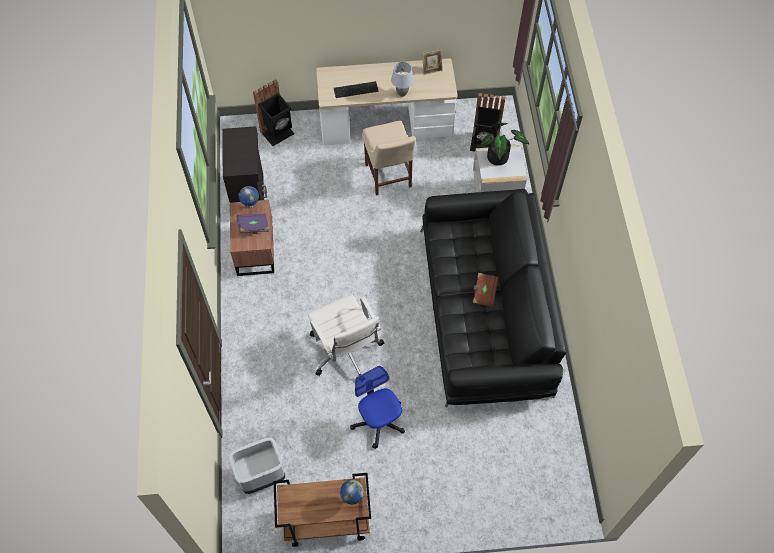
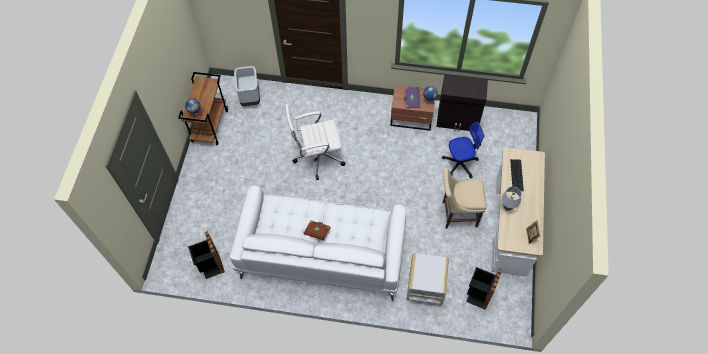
camera: 105 degrees right, 0 degrees up
(278, 133) = (514, 147): black trash can -> black trash can (210, 266)
(378, 421) = (262, 165): office chair -> office chair (460, 163)
(484, 312) = (321, 251): black sofa -> white sofa
(500, 158) = (433, 273): potted plant -> none

